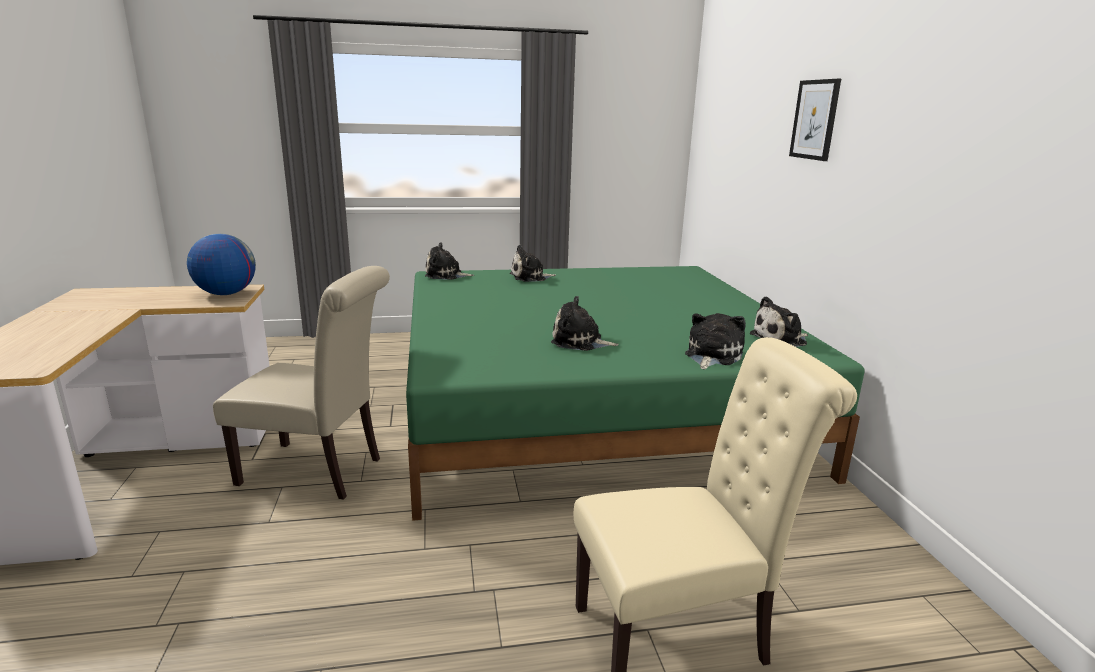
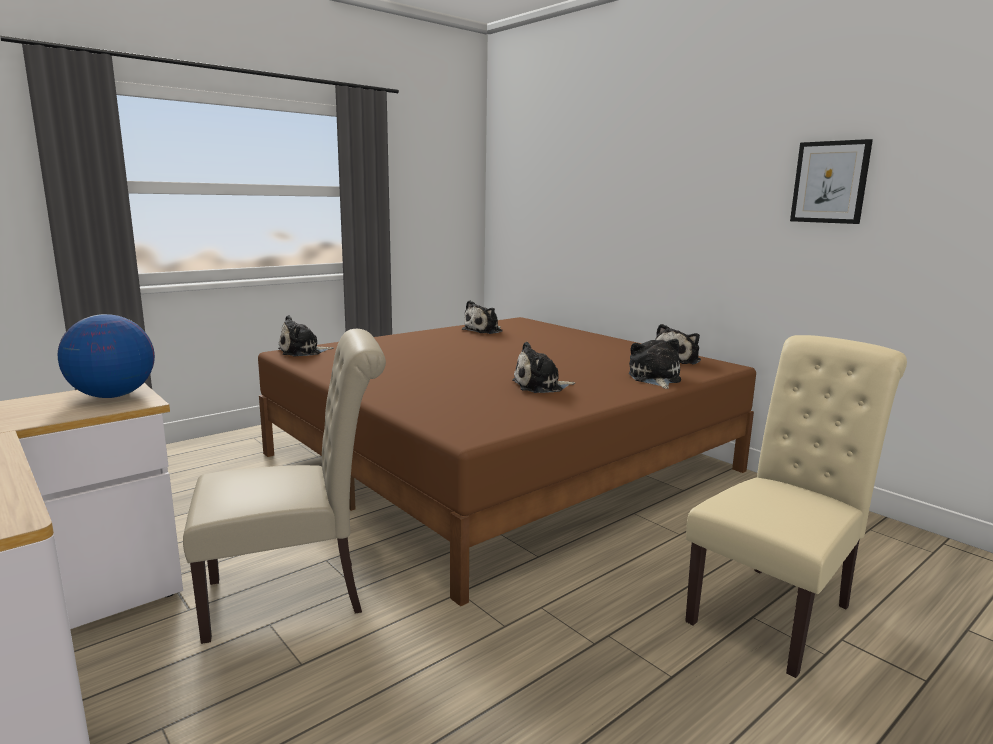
camera: 30 degrees left, 5 degrees down
(530, 277) = (394, 343): plush toy -> plush toy (484, 331)
(591, 407) = (501, 462): green bed -> brown bed
(815, 119) = (658, 173): picture -> picture (830, 182)

